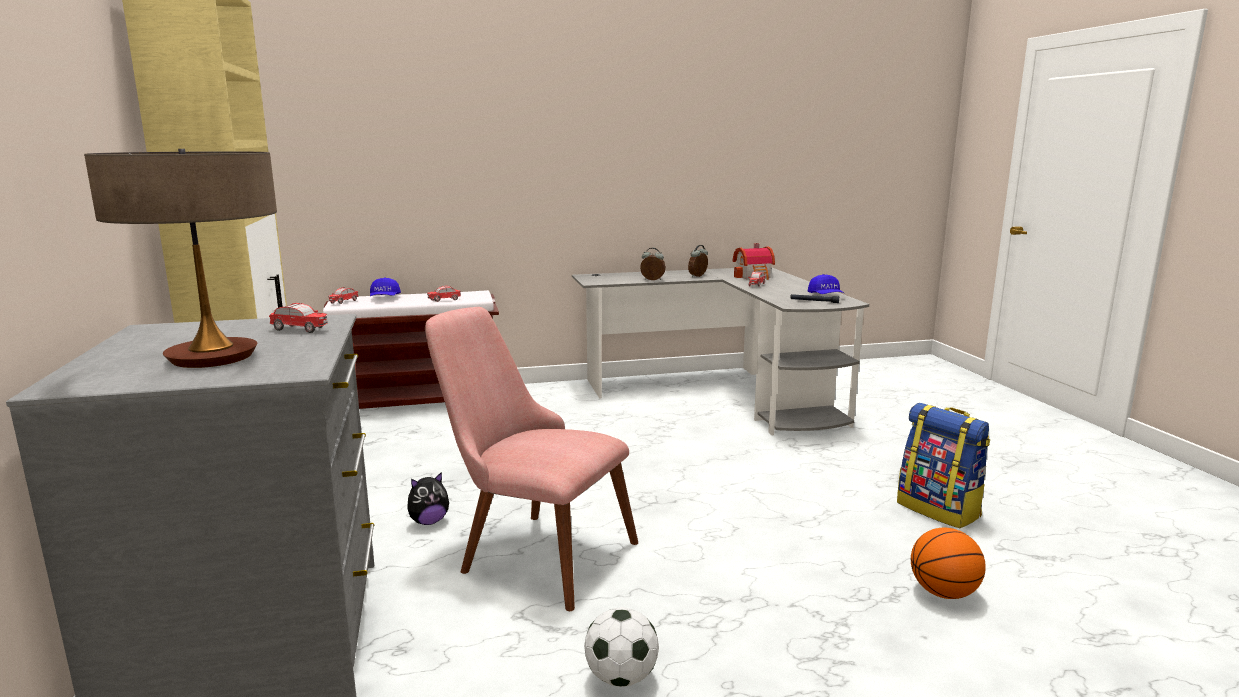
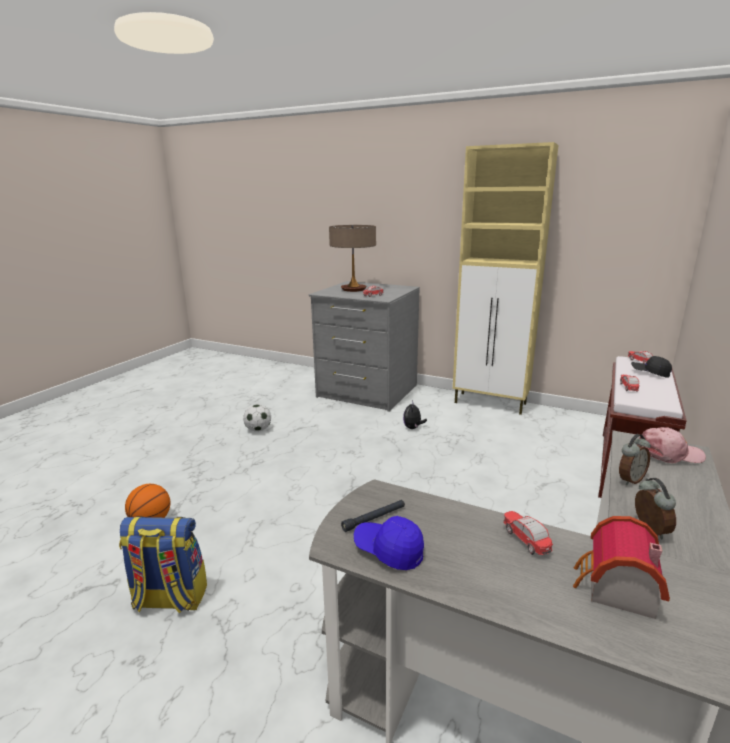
camera: 130 degrees right, 5 degrees up
(384, 298) = (650, 373): blue cap -> black cap
(531, 552) = (353, 440): pink chair -> none
(600, 277) = (669, 453): none -> pink cap

